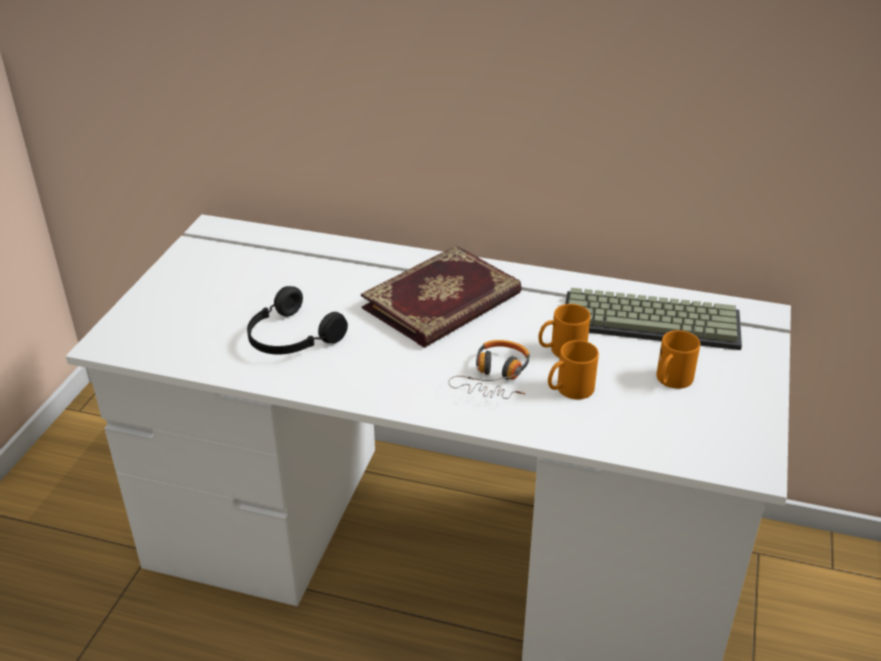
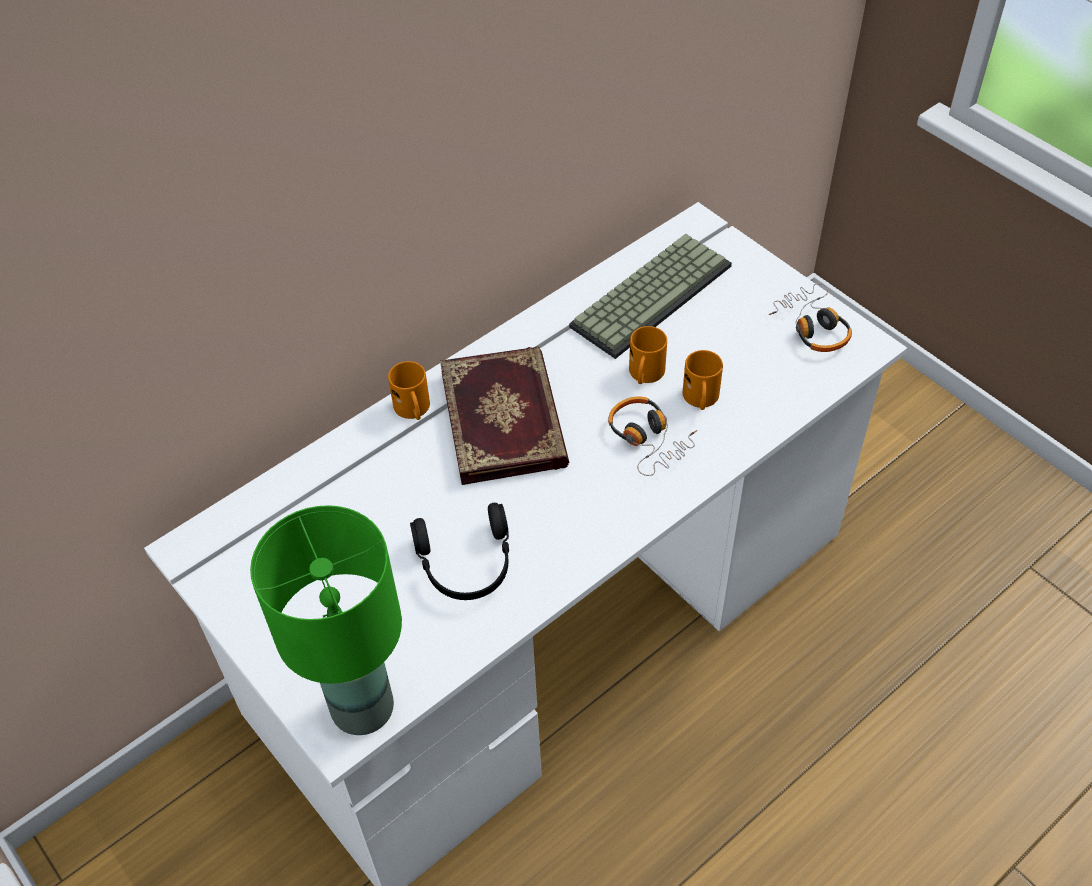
camera: 55 degrees left, 15 degrees up
(134, 343) = (360, 707): none -> green table lamp
(671, 381) = (737, 330): orange mug -> orange mug (414, 410)
(732, 424) = (812, 326): none -> headphones

